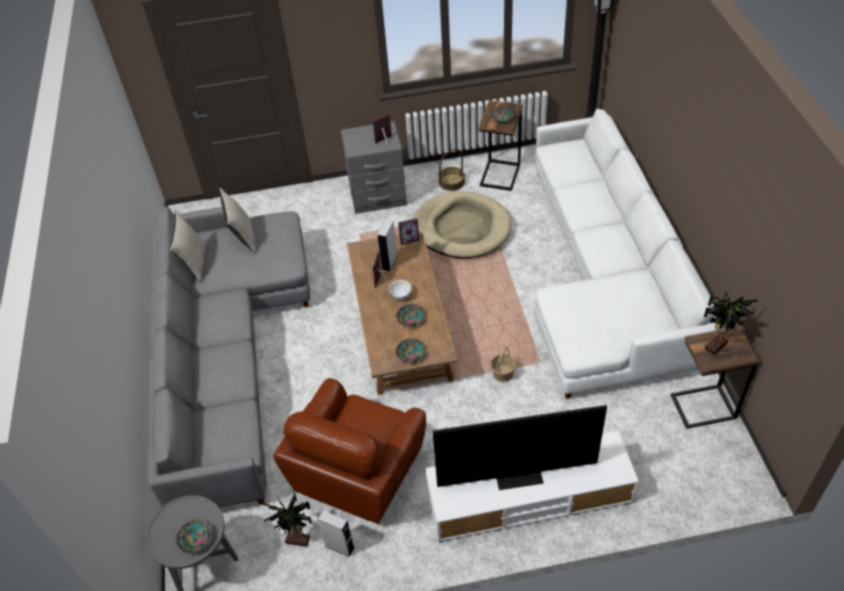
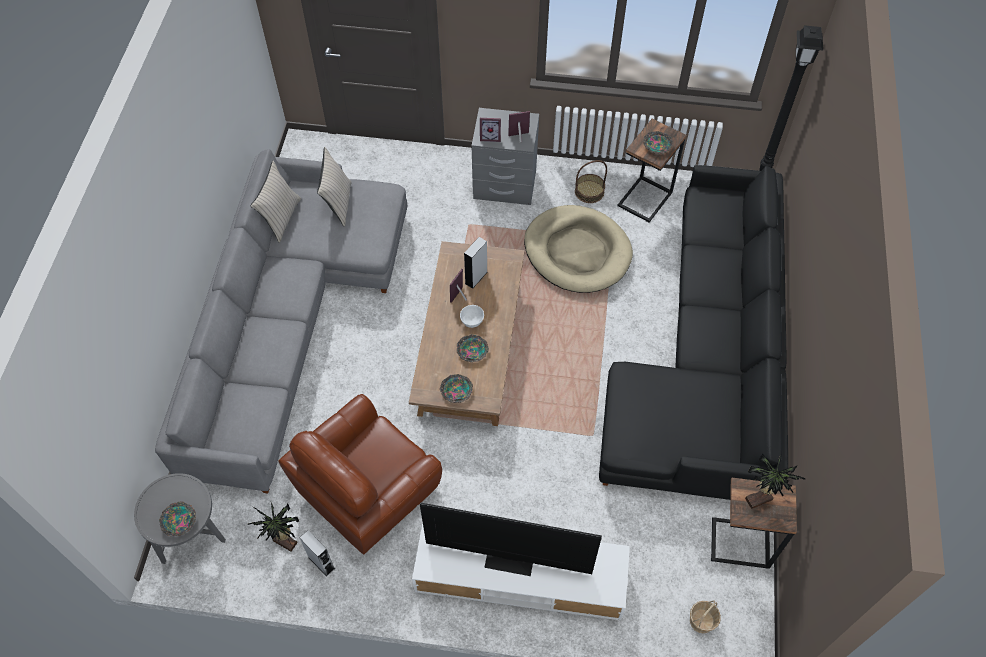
camera: 15 degrees right, 10 degrees up
(408, 239) = (506, 256): picture frame -> picture frame (490, 137)
(503, 373) = (550, 435): basket -> basket (702, 621)
(606, 277) = (705, 361): white sofa -> black sofa

